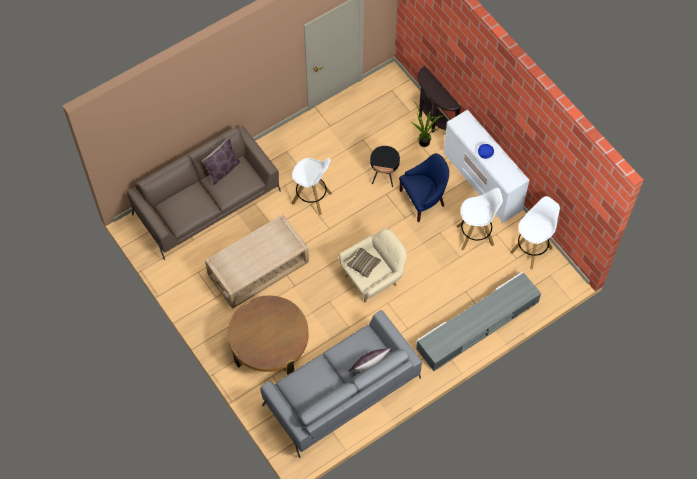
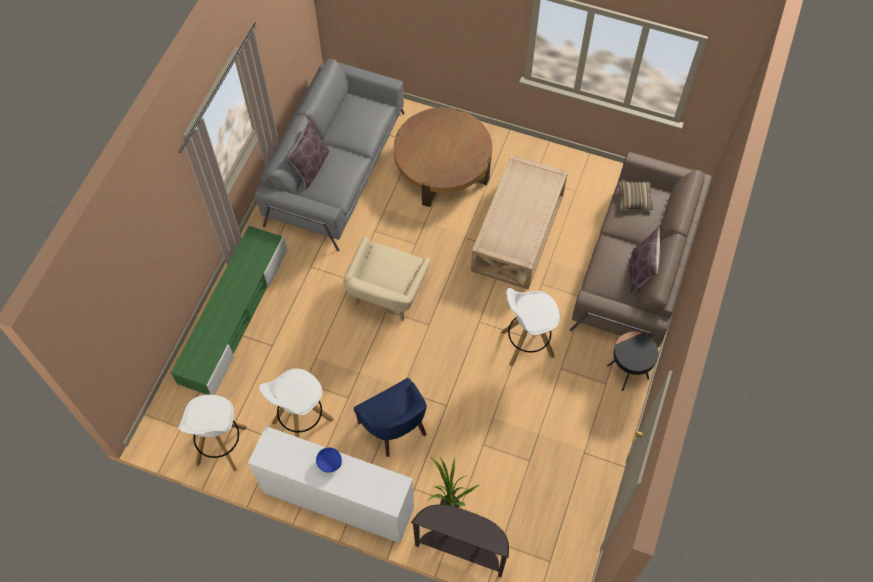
camera: 145 degrees right, 0 degrees up
(363, 264) = (395, 268): pillow -> pillow (634, 198)
(384, 176) = (465, 427): black side table -> black side table (628, 372)
(423, 200) = (395, 427): blue armchair -> blue armchair turned 60 degrees counterclockwise
(477, 326) = (234, 315): grey tv stand -> green tv stand

